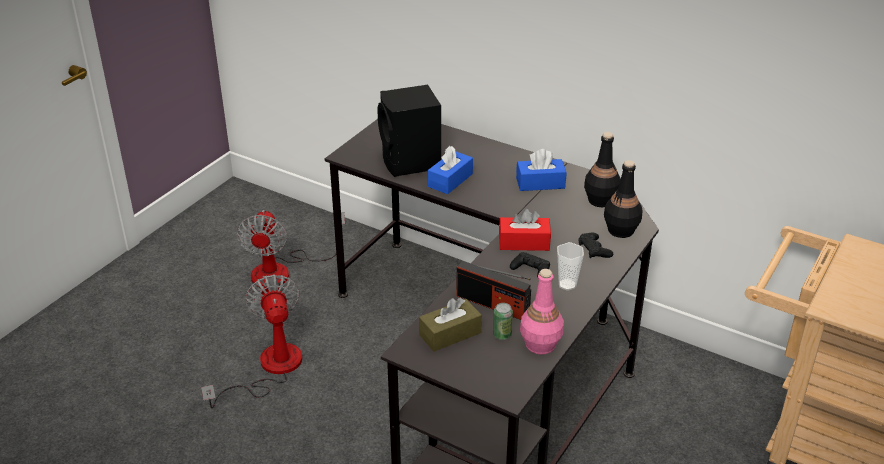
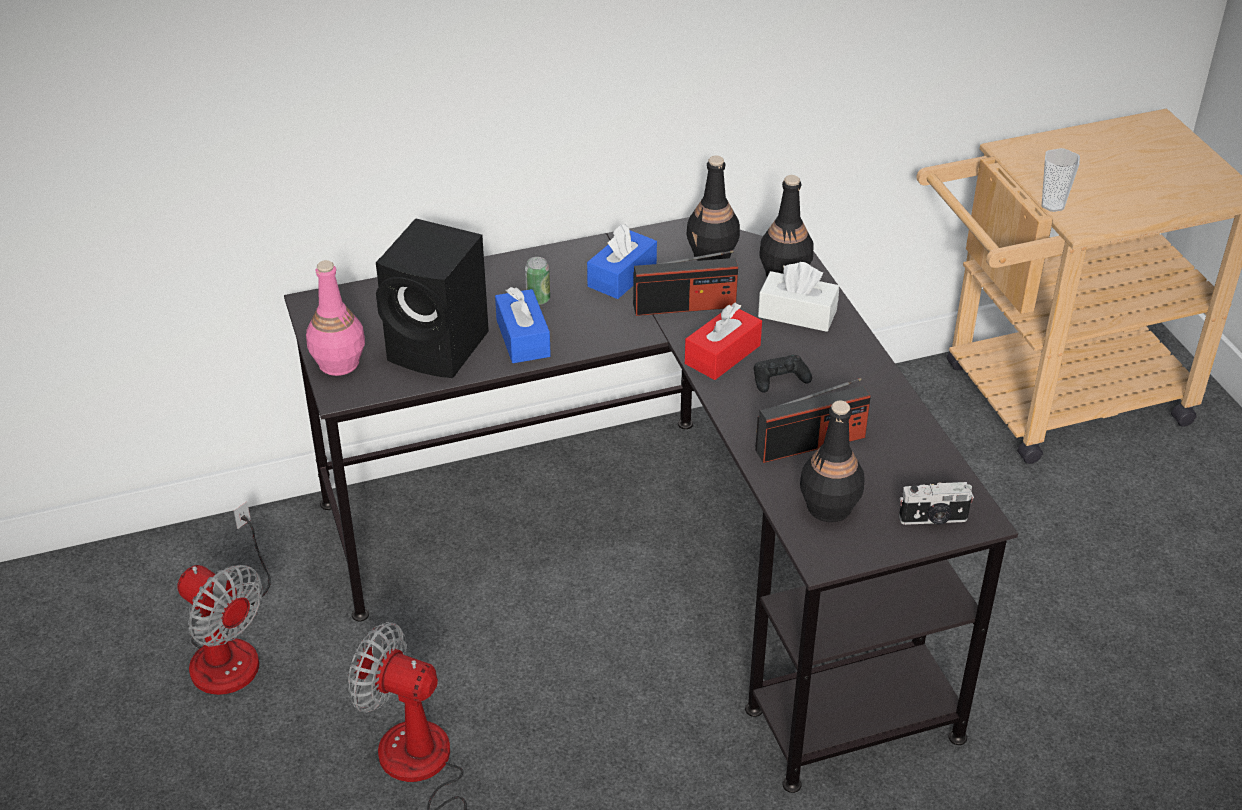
camera: 50 degrees left, 5 degrees up
(450, 334) = (828, 507): brown tissue box -> black bottle
(487, 376) = (933, 519): none -> camera
(502, 335) = (873, 467): can -> can (538, 299)
(540, 344) = (919, 449): pink bottle -> pink bottle (338, 364)
(545, 212) = (685, 306): none -> radio
(567, 284) = (837, 369): cup -> cup (1052, 205)
(594, 250) = (797, 313): black game controller -> white tissue box

